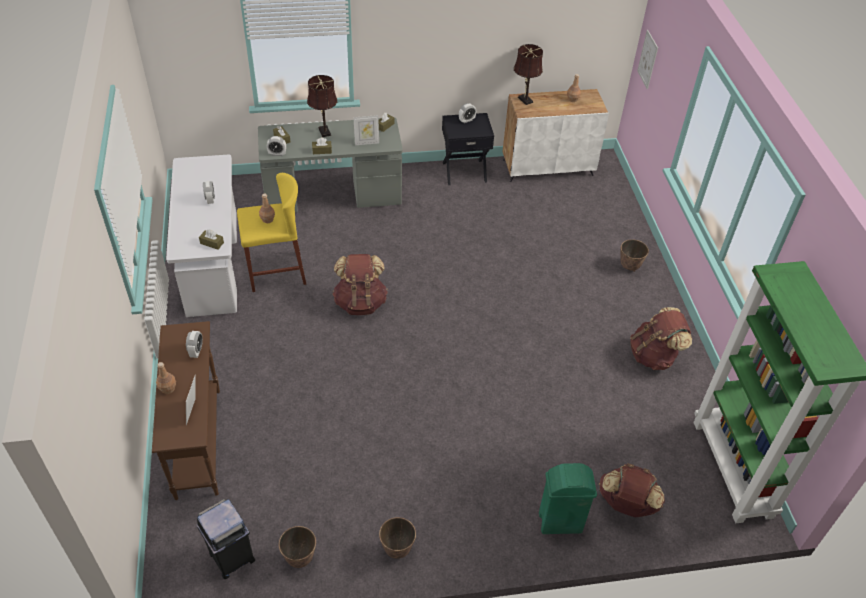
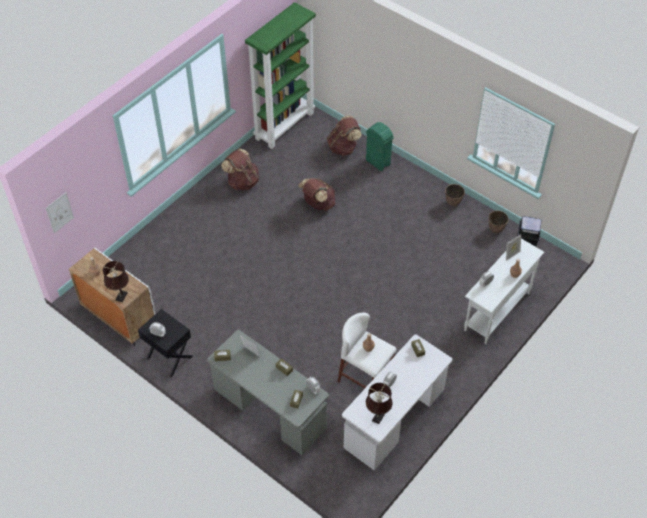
camera: 130 degrees left, 5 degrees up
(198, 442) = (496, 311): brown console table -> white console table
(276, 272) = (364, 379): yellow stool -> white stool
(324, 130) = (263, 385): brown table lamp -> brown table lamp (377, 418)
(360, 302) = (341, 321): brown backpack -> brown backpack (318, 204)
(629, 267) = (181, 225): planter -> none

